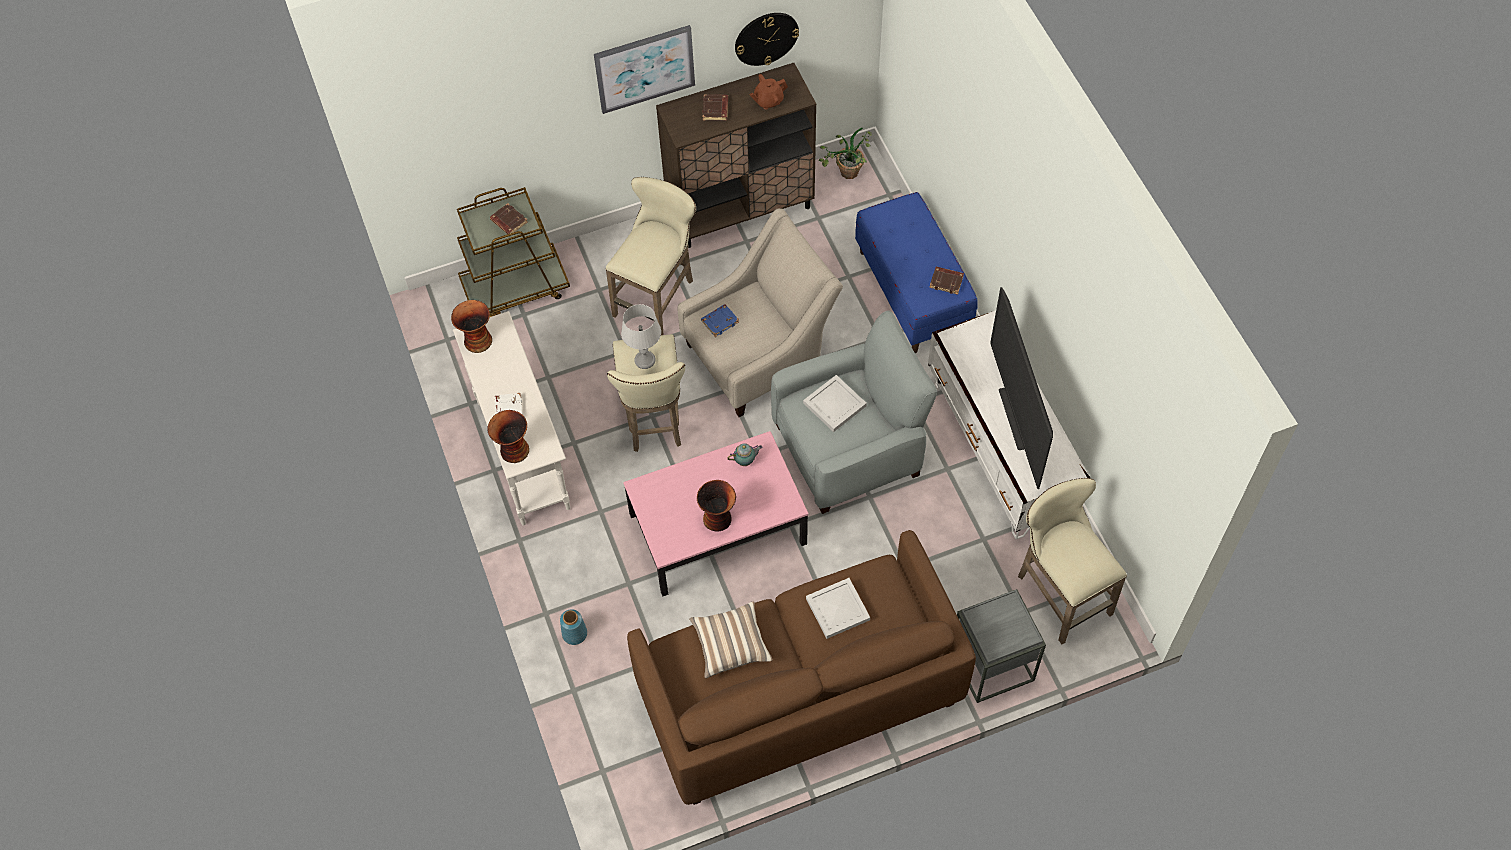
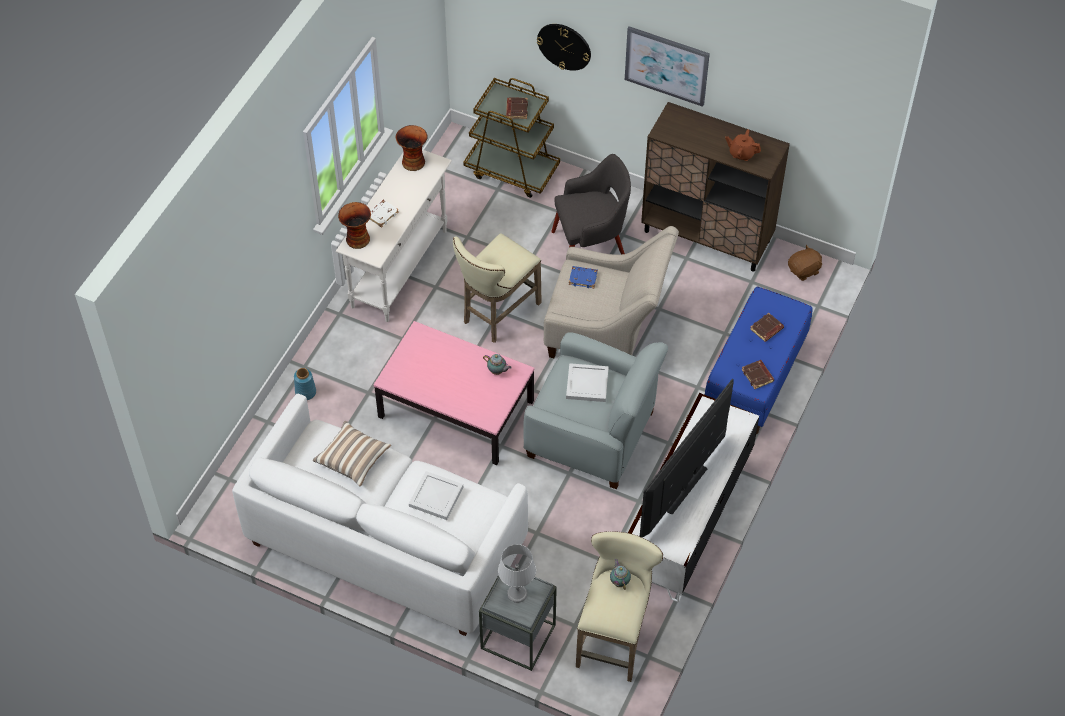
camera: 45 degrees right, 5 degrees down
(644, 360) = (501, 257): grey table lamp -> grey table lamp (517, 593)
(658, 296) = (590, 245): beige stool -> grey armchair
(716, 110) = (701, 133): brown book -> brown book (766, 329)
(718, 518) = (440, 389): vase -> none
(766, 38) = (771, 107): wall clock -> wall clock (564, 46)
(799, 693) = (386, 542): brown sofa -> white sofa
(845, 175) = (804, 270): potted plant -> brown plush toy
(1063, 537) = (619, 581): none -> teapot

